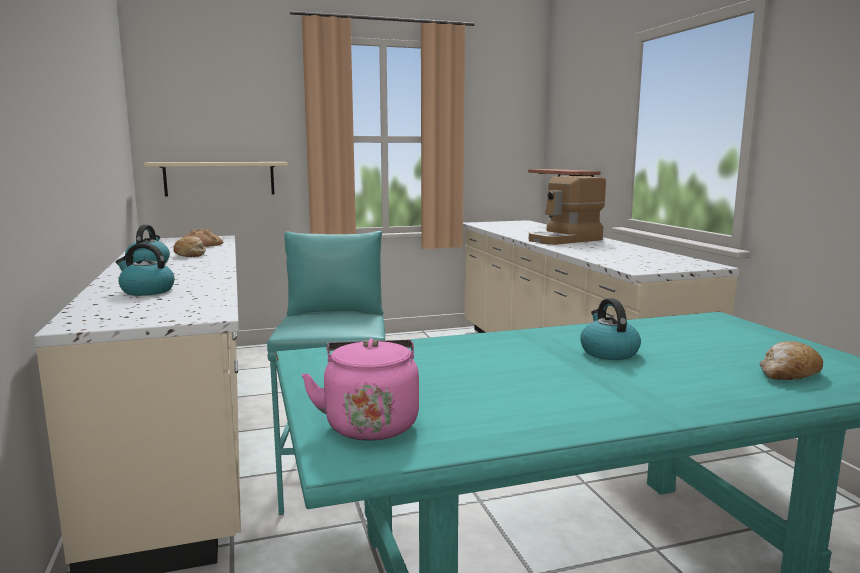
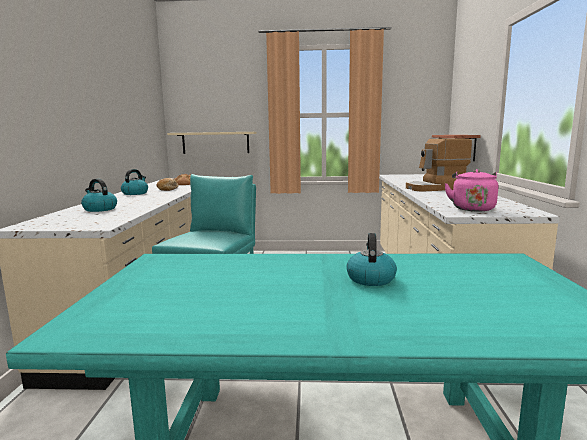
camera: 20 degrees right, 0 degrees up
(370, 423) = (116, 312): pink kettle -> pink kettle (472, 208)
(788, 374) = (517, 318): bread -> none

